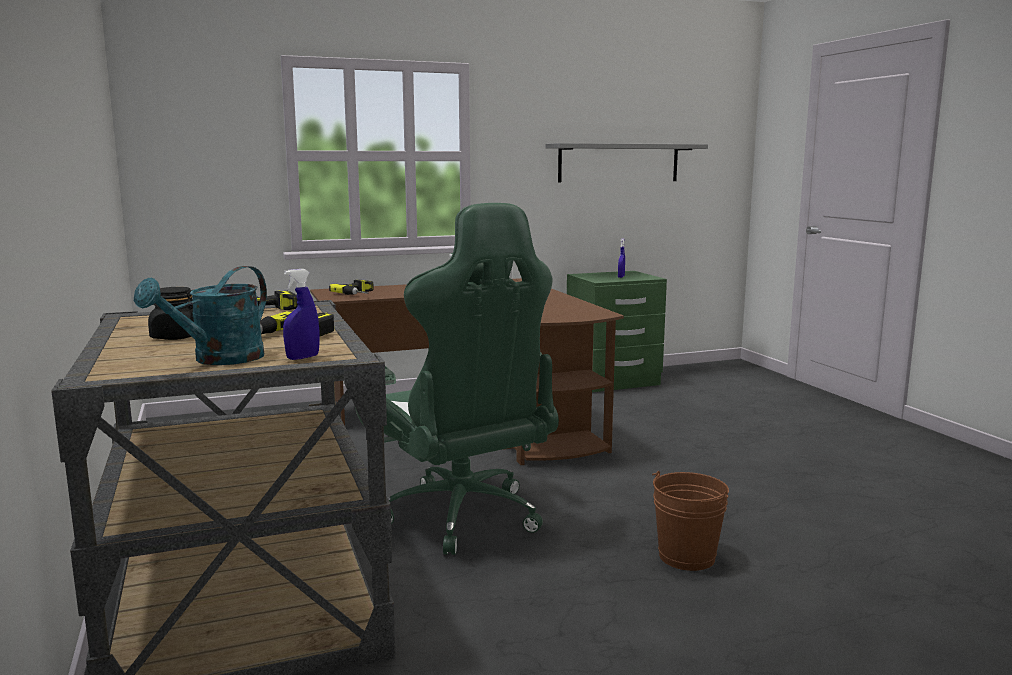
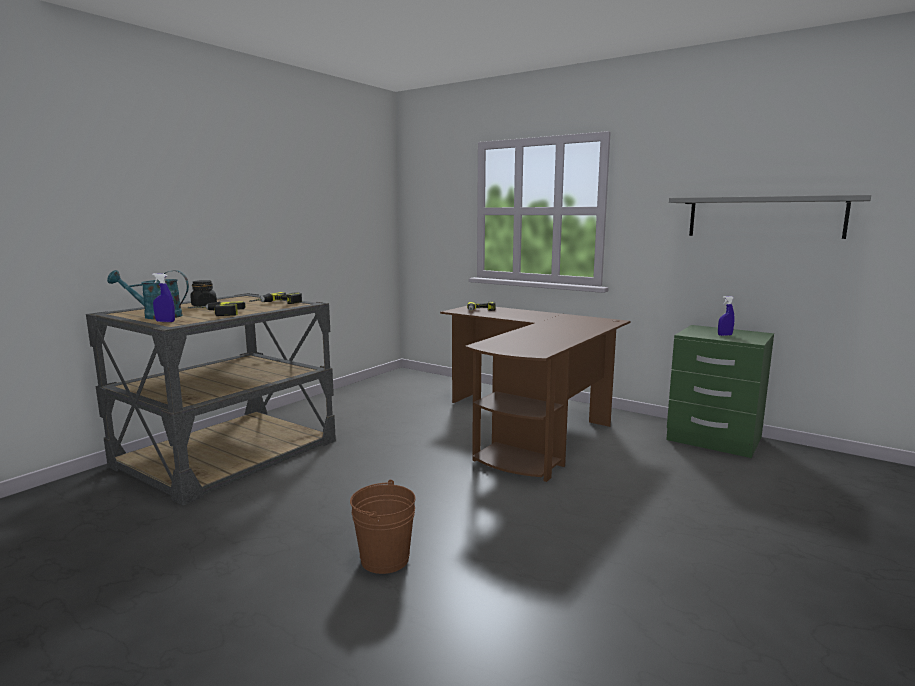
camera: 55 degrees right, 0 degrees up
(456, 513) = (371, 466): green office chair -> none

